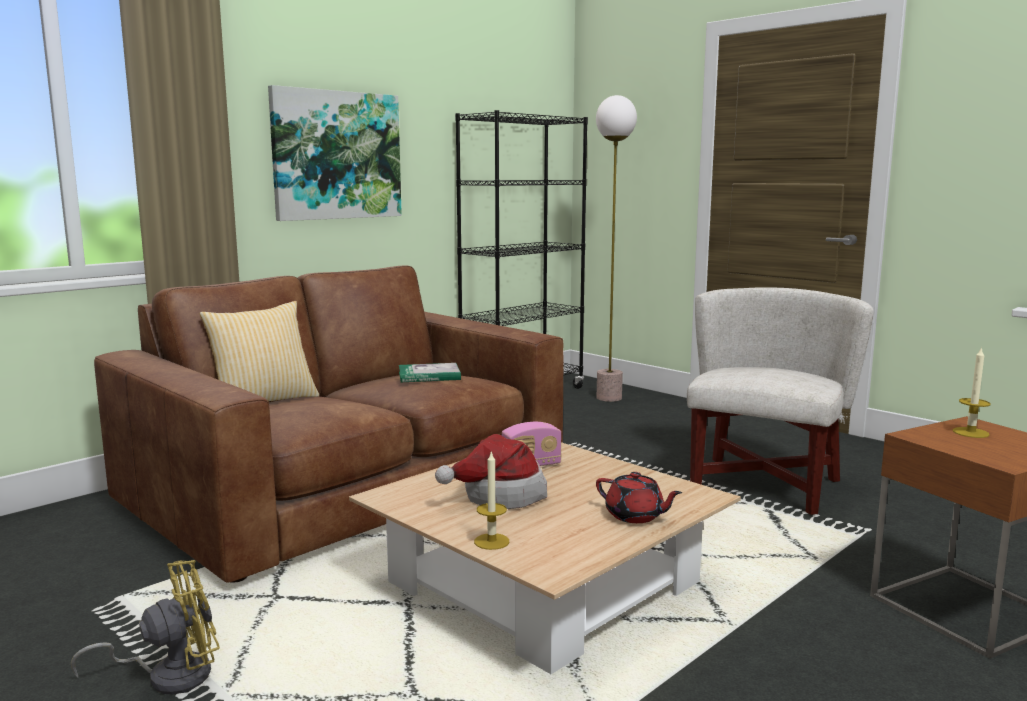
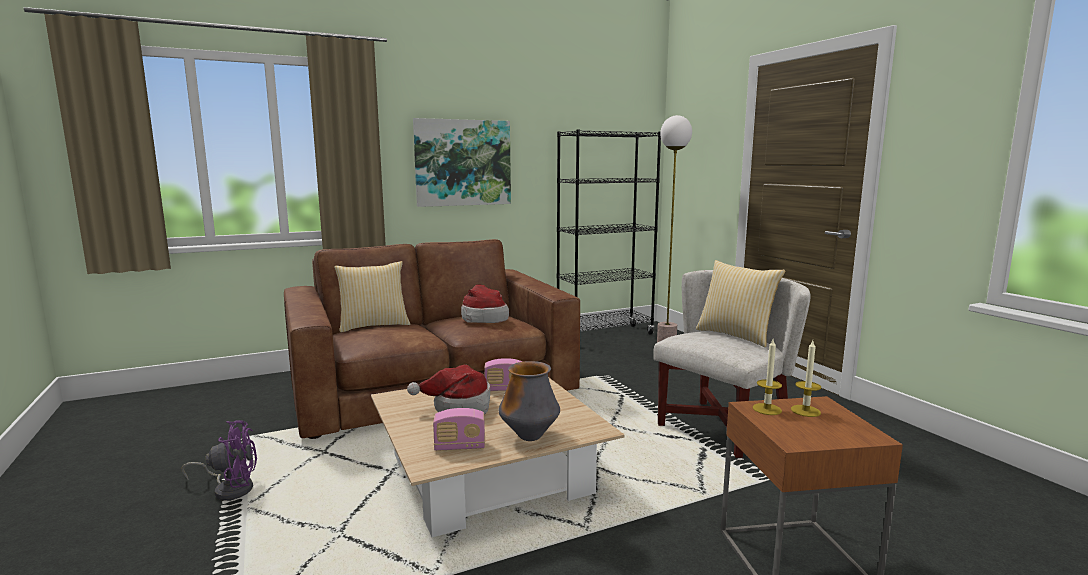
camera: 20 degrees right, 0 degrees up
(169, 675) = (230, 489): yellow fan -> purple fan
(429, 376) = (483, 317): book -> hat
(491, 541) = (416, 439): candle -> candle (767, 409)
(562, 541) = (460, 447): none -> radio
(635, 516) = (529, 437): red teapot -> vase
(773, 368) = (736, 335): none -> pillow

